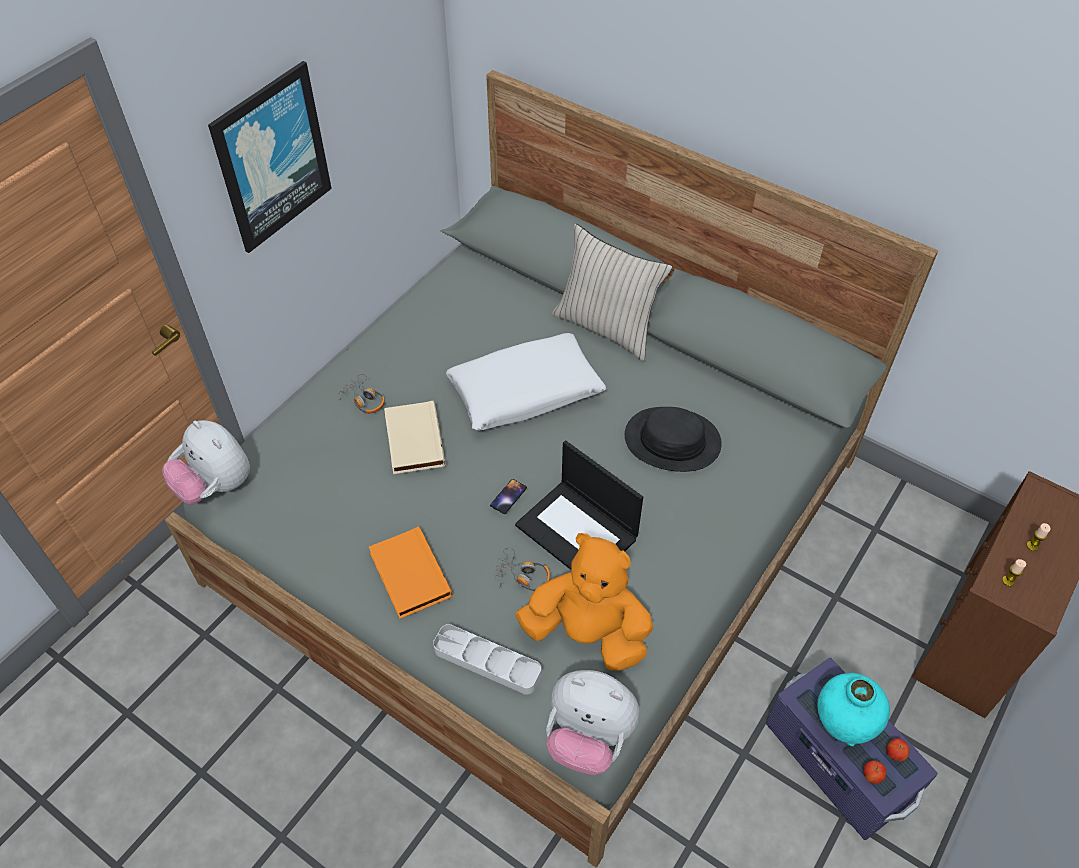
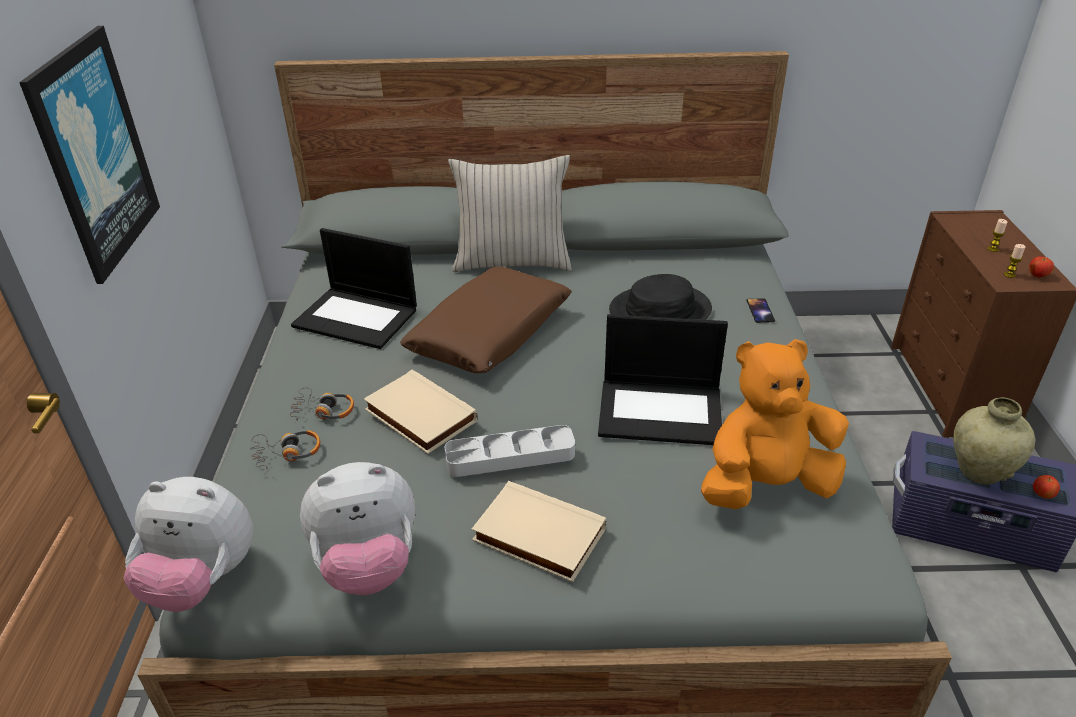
camera: 35 degrees left, 15 degrees down
(408, 575) = (537, 536): orange book -> beige book
(449, 326) = (357, 317): none -> laptop
(487, 662) = (707, 565): grey tray -> grey tray (510, 456)
(508, 496) = (565, 417): phone -> phone (760, 311)
(522, 576) = (652, 473): headphones -> headphones (287, 453)
(525, 392) = (490, 333): white pillow -> brown pillow
(588, 737) = (872, 572): plush toy -> plush toy (368, 565)
(843, 724) = (979, 471): turquoise vase -> beige vase
(895, 754) = (1035, 469): apple -> apple (1037, 276)

